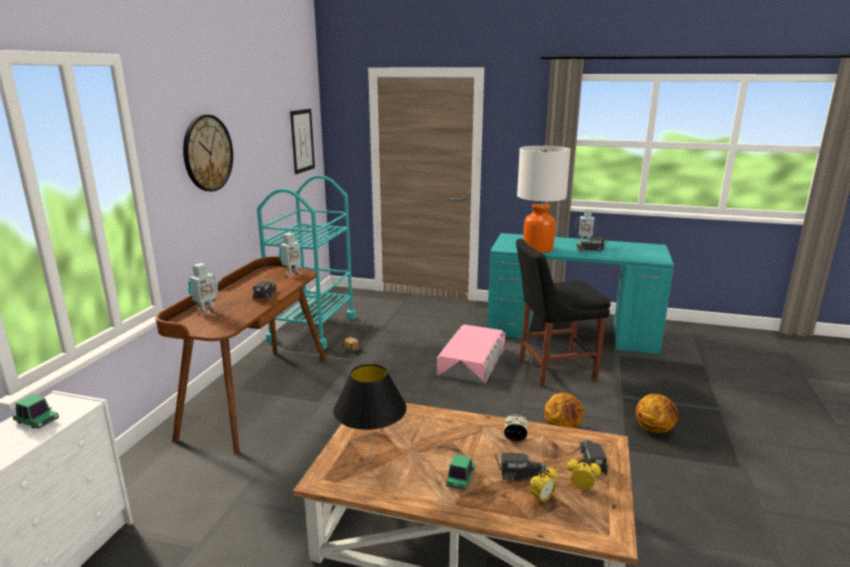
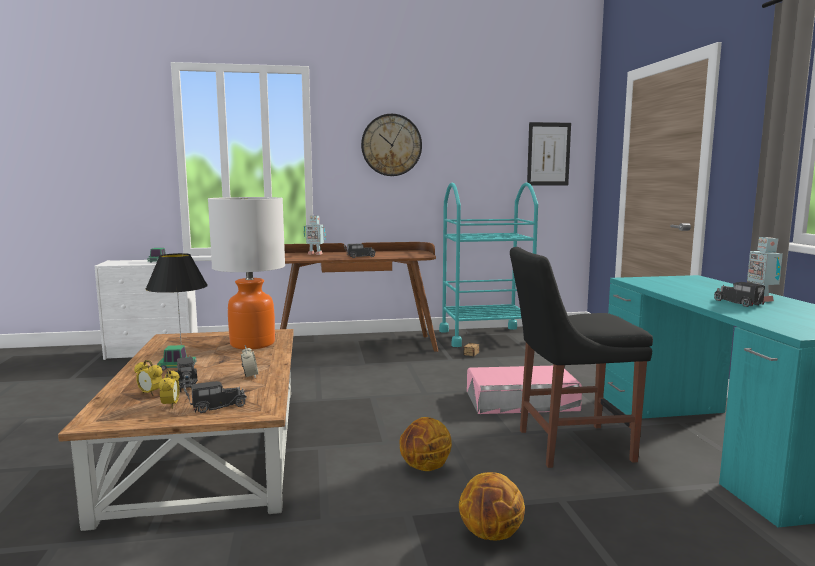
camera: 65 degrees right, 10 degrees down
(292, 274) = (415, 255): toy robot -> none
(537, 249) = (669, 287): table lamp -> table lamp (252, 344)
(552, 370) = (568, 445): black chair -> black chair turned 60 degrees counterclockwise

